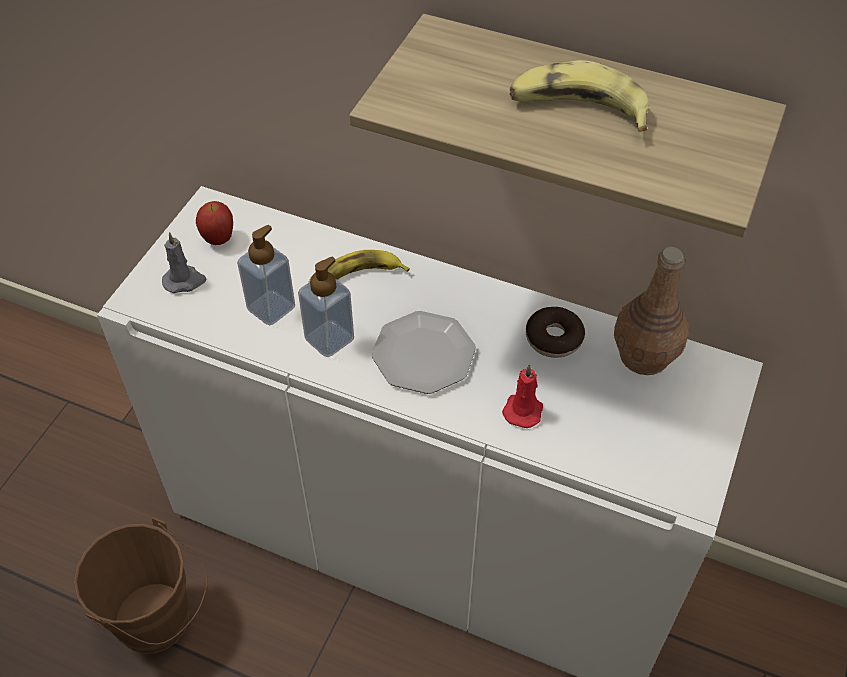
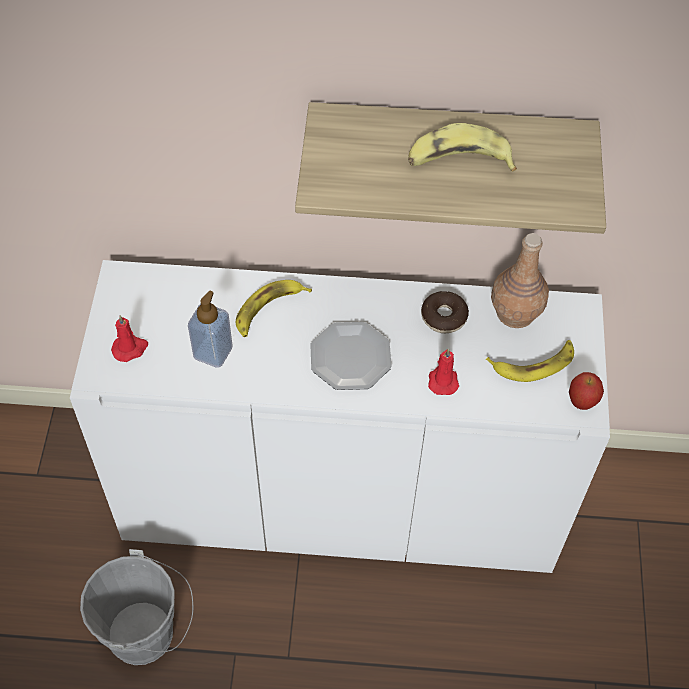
camera: 20 degrees left, 5 degrees up
(160, 622) = (149, 635): brown bucket -> grey bucket
(184, 281) = (130, 348): grey candle -> red candle
(218, 240) = (141, 305): apple -> apple (581, 402)
(329, 339) = (271, 365): soap dispenser -> none
(645, 420) = (534, 363): none -> banana

